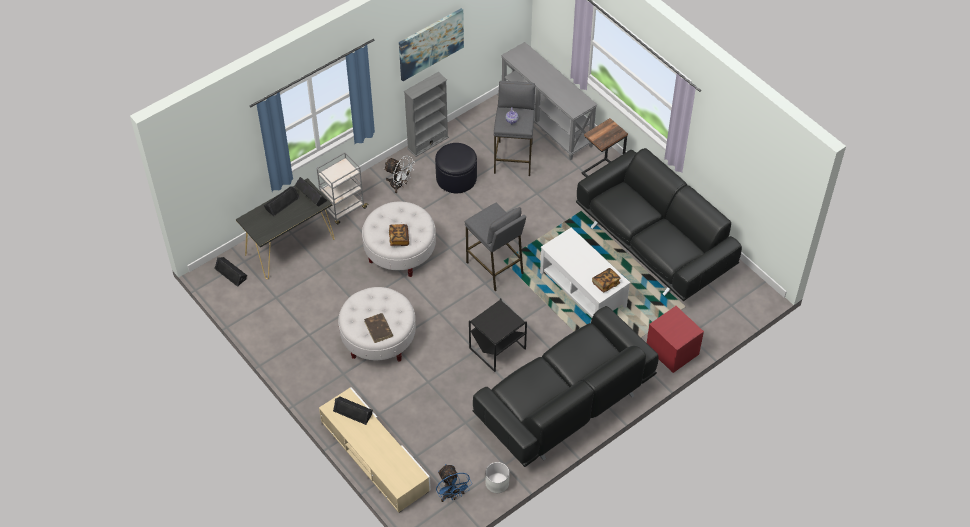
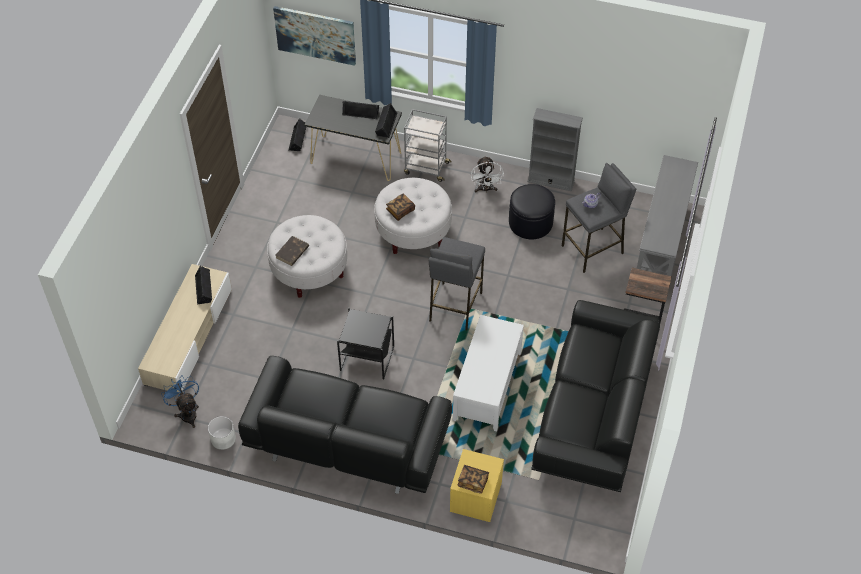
camera: 55 degrees right, 0 degrees up
(431, 44) = (581, 82): picture -> picture (315, 35)
(452, 495) = (187, 413): blue fan -> blue fan turned 120 degrees clockwise
(605, 283) = (480, 387): book -> book (473, 482)
(672, 351) = (475, 497): red nightstand -> yellow nightstand

